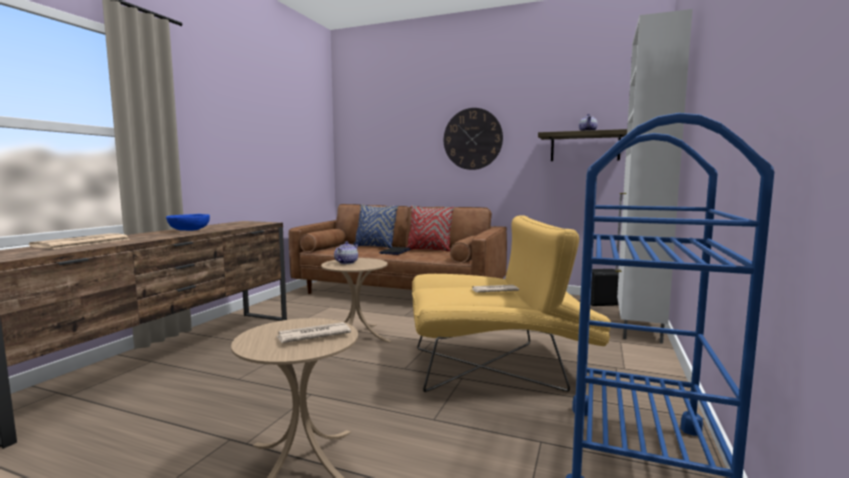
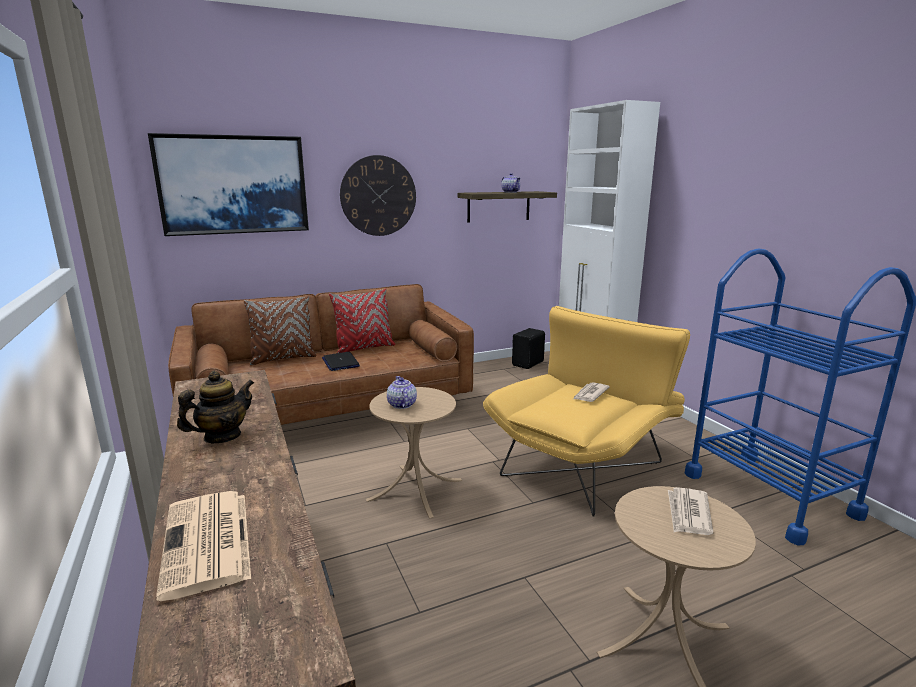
camera: 45 degrees left, 10 degrees up
(189, 230) = (222, 436): blue bowl -> teapot
(375, 246) = (283, 359): blue pillow -> brown pillow
(379, 133) = (233, 185): none -> picture

